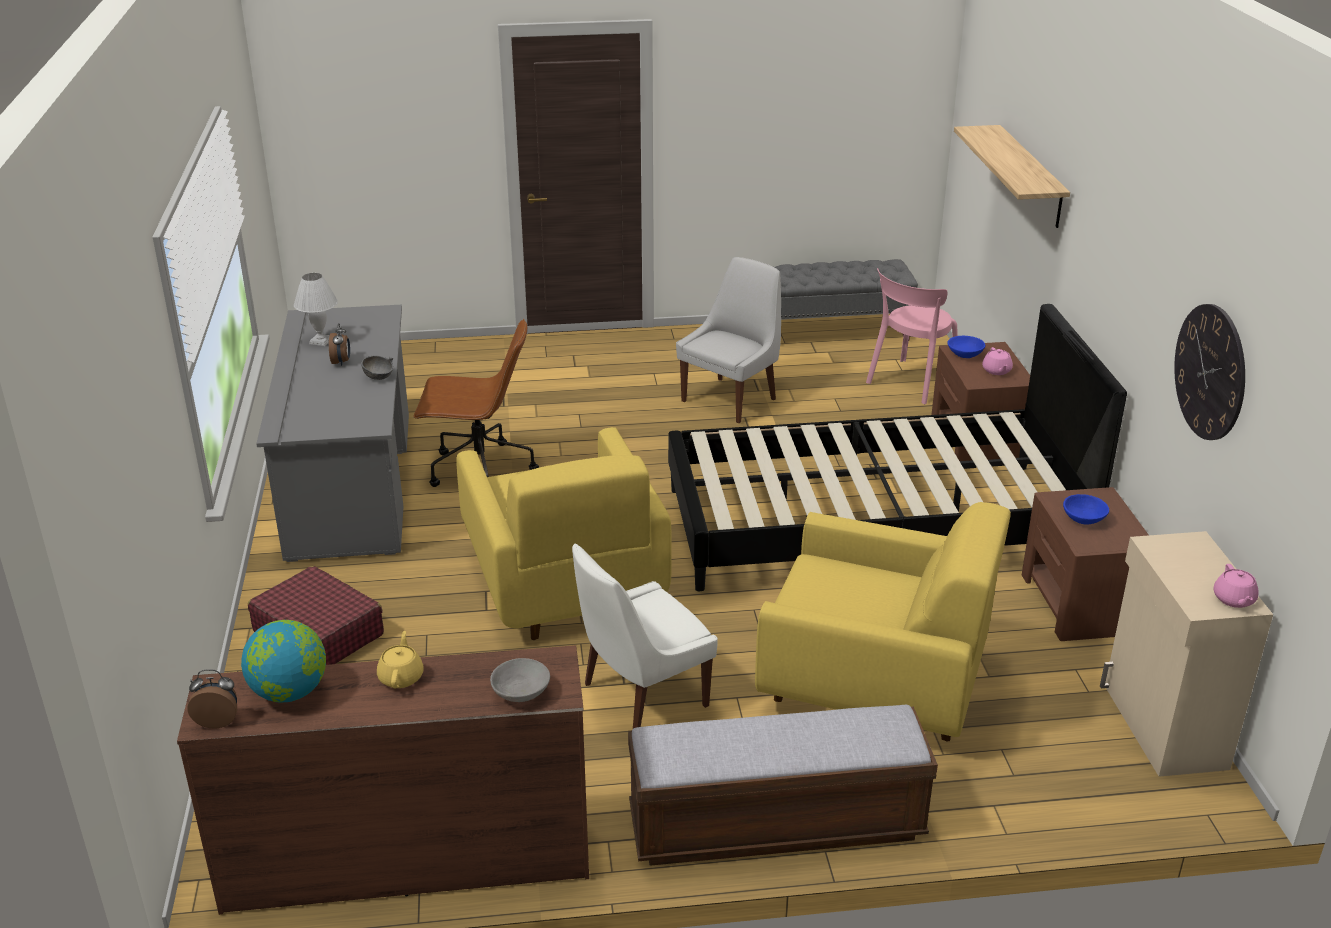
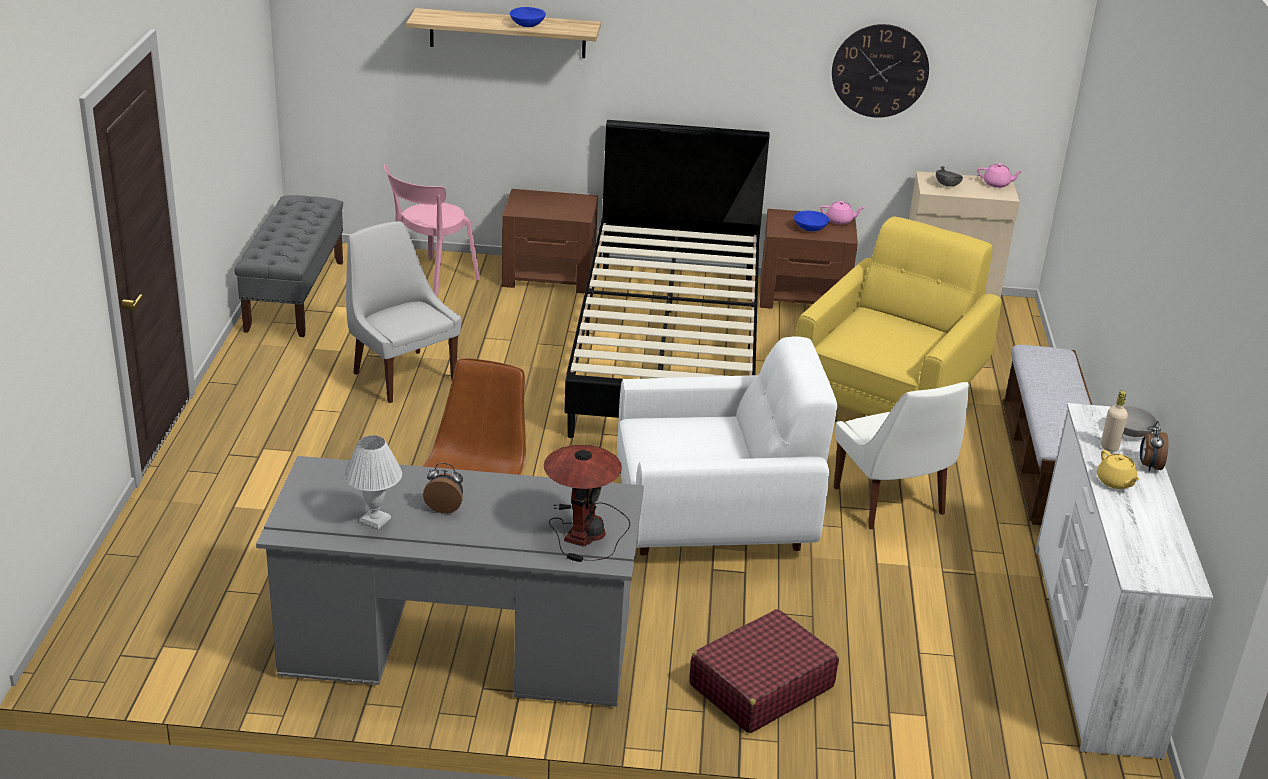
camera: 80 degrees left, 0 degrees up
(218, 720) = (1183, 574): alarm clock -> alarm clock (1149, 466)
(290, 692) = (1141, 537): globe -> none
(318, 417) = (585, 530): none -> table lamp
(378, 377) = (499, 484): grey bowl -> grey bowl (947, 185)
(401, 677) = (1115, 482): yellow teapot -> yellow teapot turned 120 degrees counterclockwise
(406, 861) = (1092, 648): brown dresser -> white dresser
(479, 675) = (1109, 447): none -> beige bottle
(565, 584) = (714, 521): yellow armchair -> white armchair
(910, 383) = (429, 281): pink chair -> pink chair turned 75 degrees clockwise
(965, 355) = (528, 209): blue bowl -> blue bowl (527, 25)
(996, 371) = (565, 204): pink teapot -> pink teapot (840, 221)

